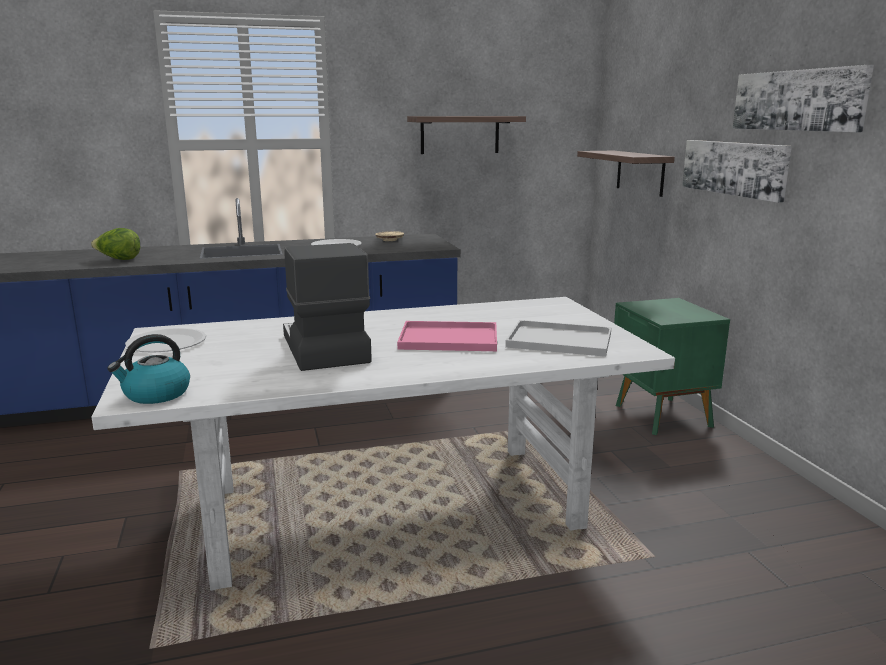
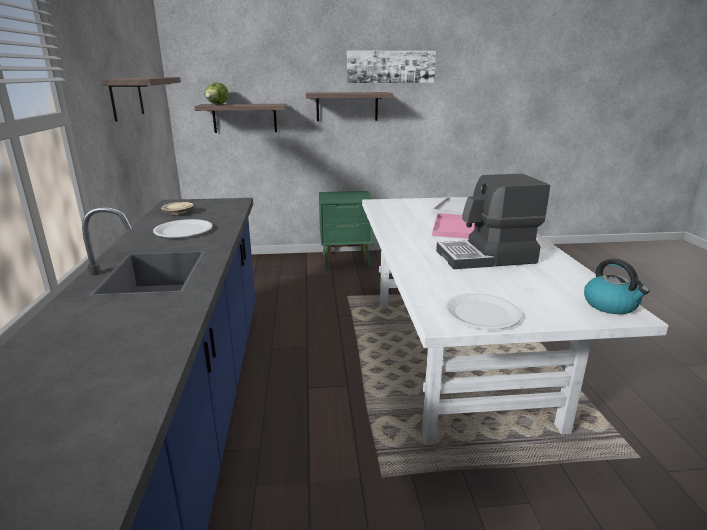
camera: 80 degrees left, 5 degrees up
(119, 259) = (124, 352): lettuce -> lettuce (217, 104)
(734, 168) = (347, 106): picture -> shelf

